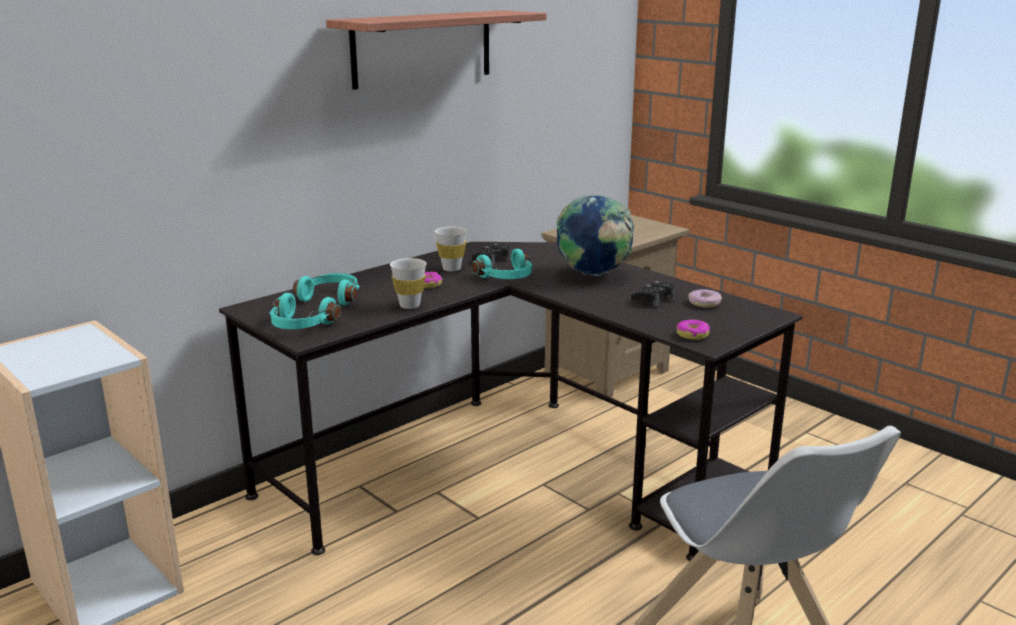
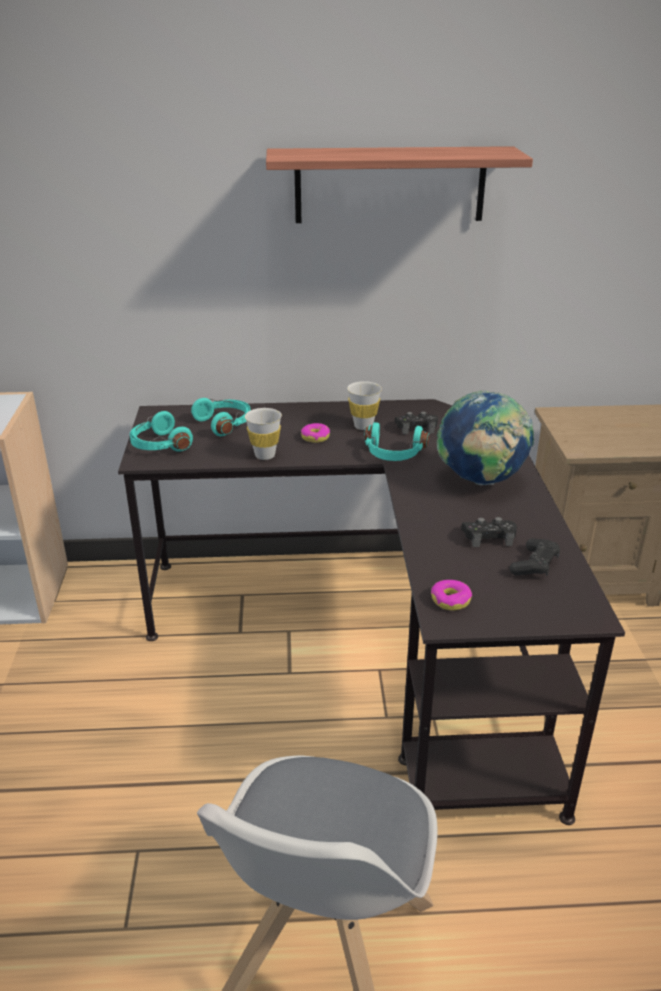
camera: 40 degrees right, 10 degrees up
(704, 303) = (534, 565): donut -> black game controller

